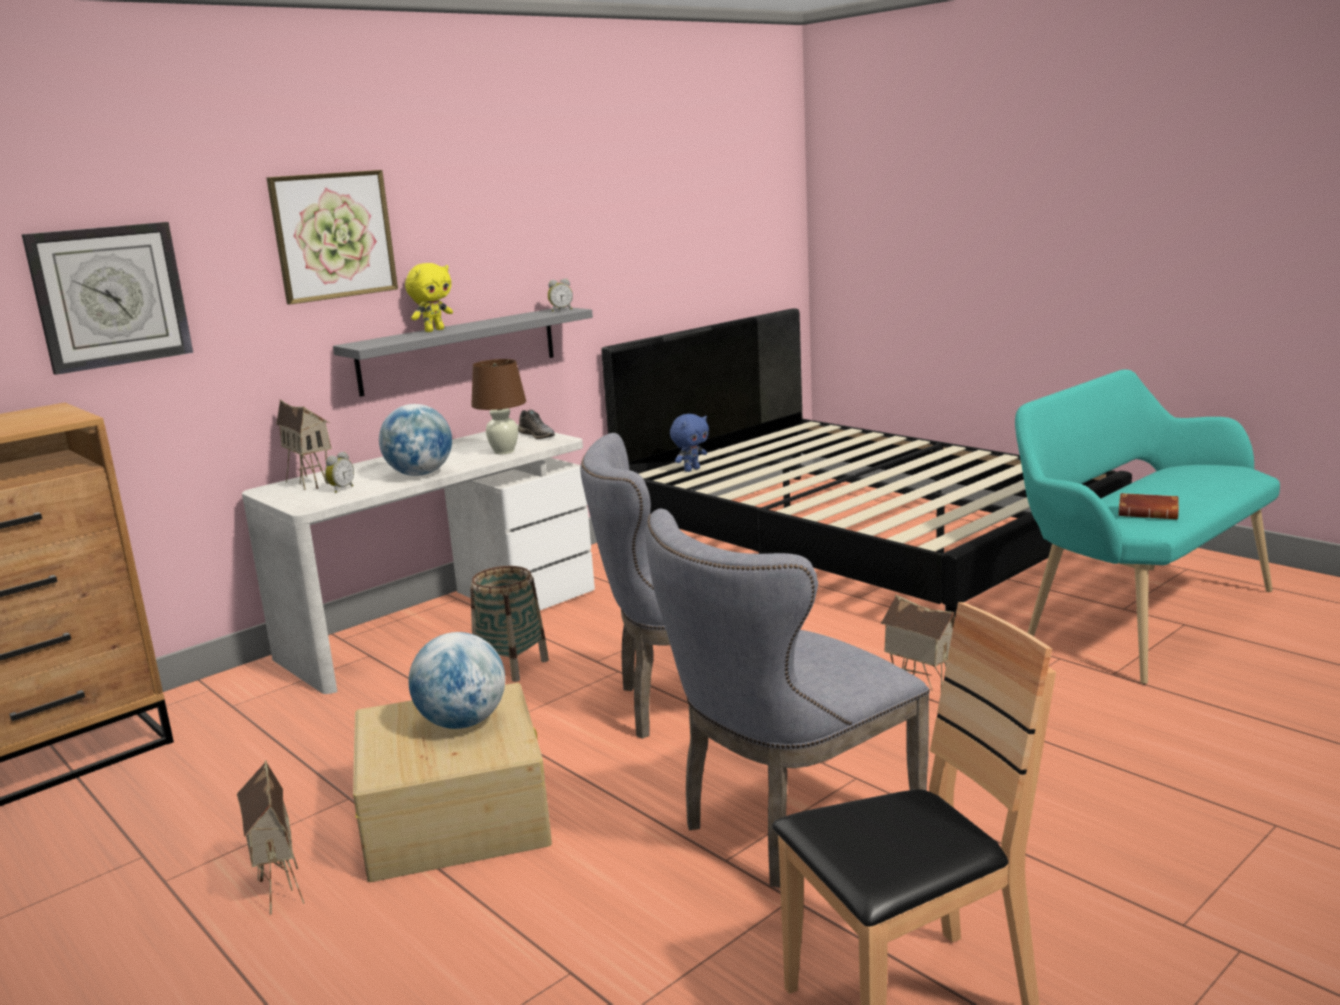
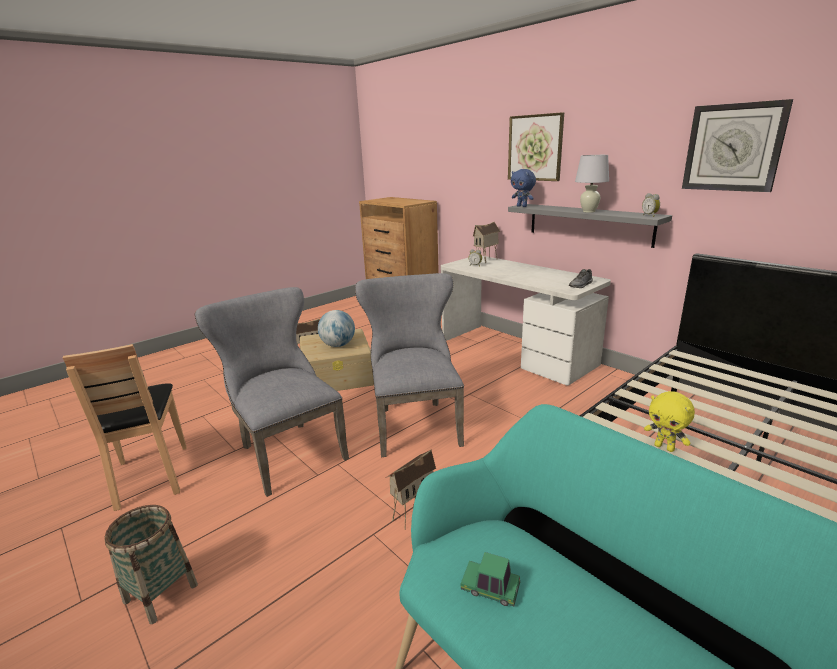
camera: 90 degrees right, 5 degrees up
(110, 296) = (454, 164): wall clock -> wall clock (733, 147)
(420, 474) = (497, 273): globe -> none
(434, 330) = (565, 208): yellow plush toy -> yellow plush toy (664, 447)
(488, 324) = (589, 211): none -> white table lamp
(504, 451) = (542, 282): brown table lamp -> none
(511, 666) = (465, 373): basket -> basket (160, 593)
(691, 469) = (703, 369): blue plush toy -> blue plush toy (522, 206)
(1149, 512) = (490, 588): brown book -> toy car

